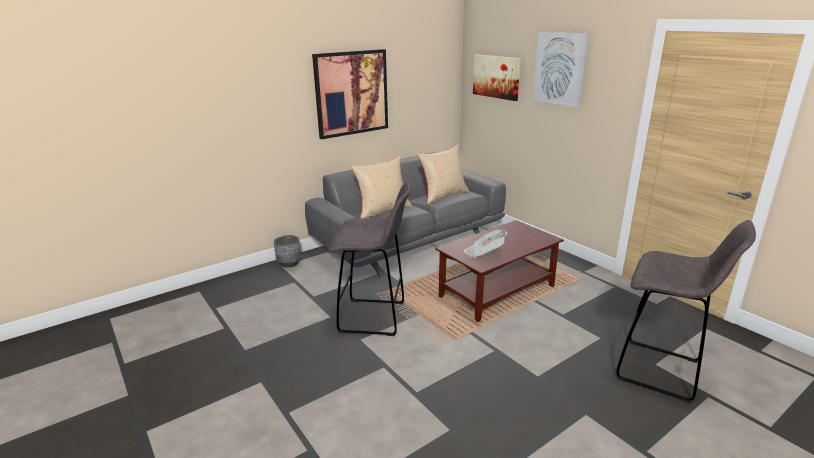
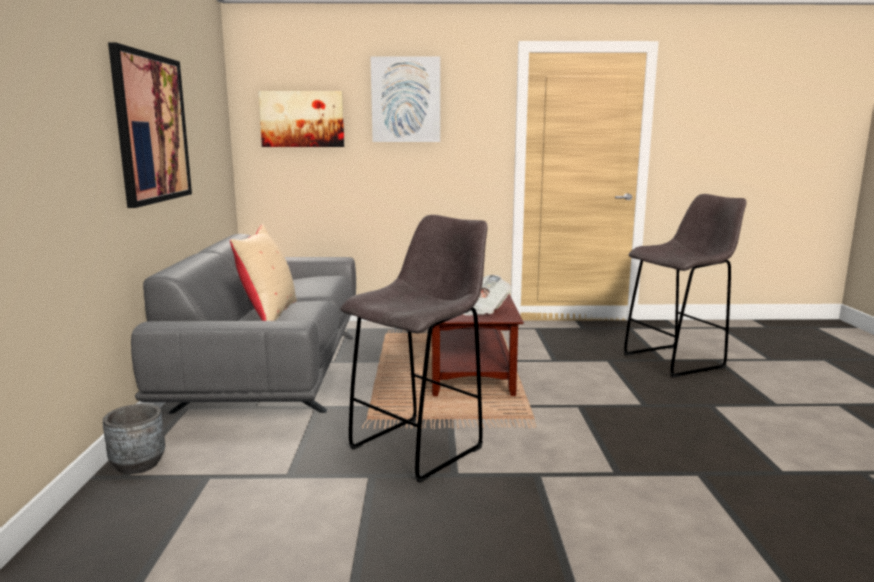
camera: 55 degrees left, 10 degrees down
(443, 196) = (303, 284): beige pillow -> none

